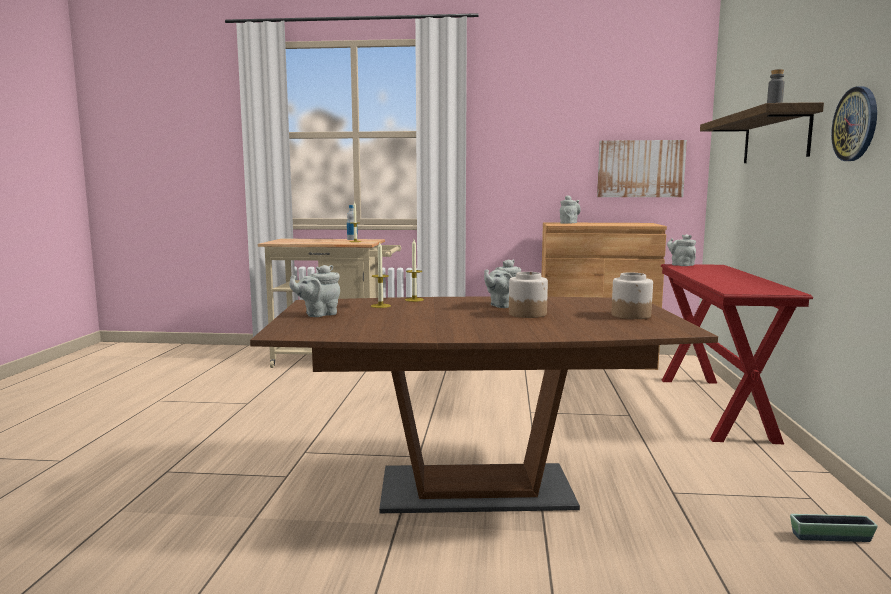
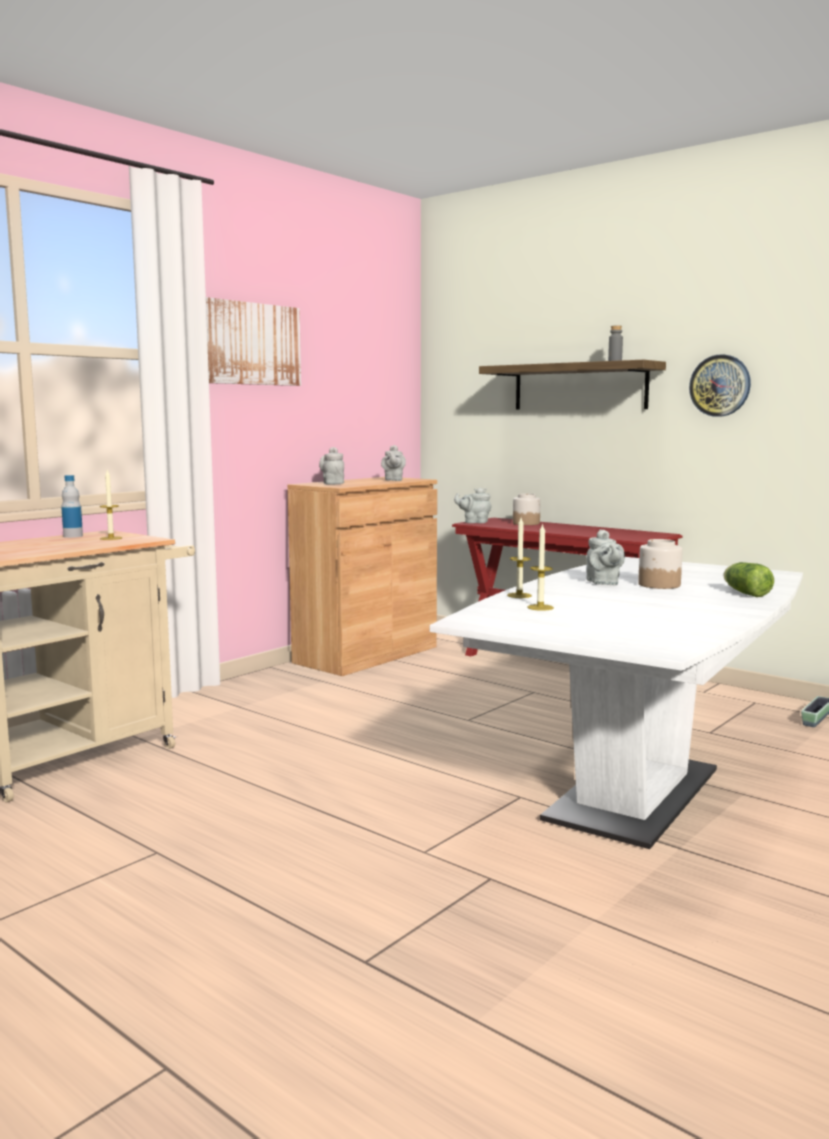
camera: 55 degrees left, 0 degrees up
(318, 314) = (560, 628): grey teapot -> grey teapot (393, 480)
(476, 489) = (633, 794): brown dining table -> white dining table
(546, 331) = (745, 593): none -> lettuce
(631, 315) = (701, 570): jar -> jar (526, 523)
(640, 169) = (370, 411): picture -> picture (251, 344)

